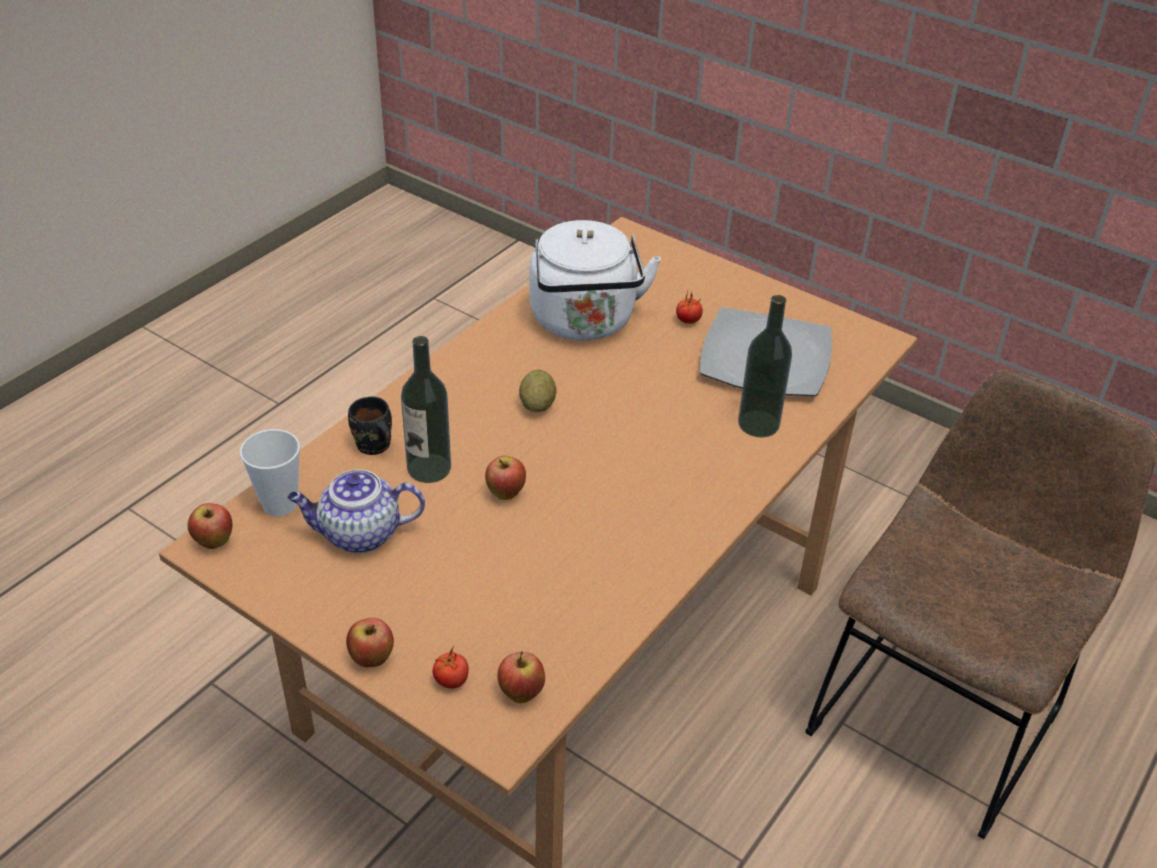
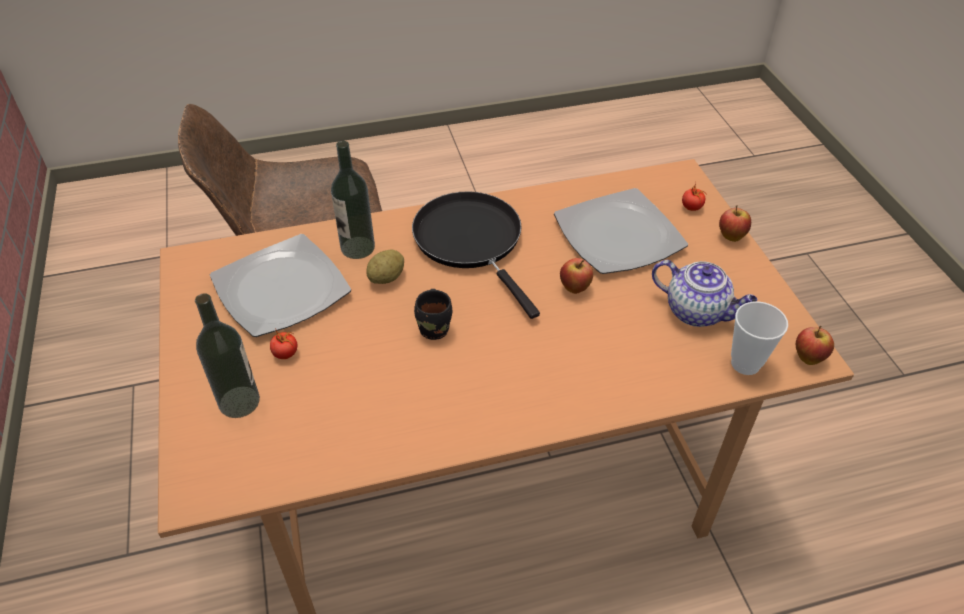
camera: 140 degrees left, 5 degrees up
(373, 447) = (645, 375): black mug -> black mug (436, 328)
(429, 468) = (614, 335): bottle -> bottle (239, 402)
(510, 584) = (620, 236): none -> plate
(521, 693) = (658, 186): apple -> none
(537, 405) = (488, 343): potato -> potato (386, 278)
(584, 323) = (366, 402): white kettle -> none
(661, 488) = (471, 241): none -> black frying pan

